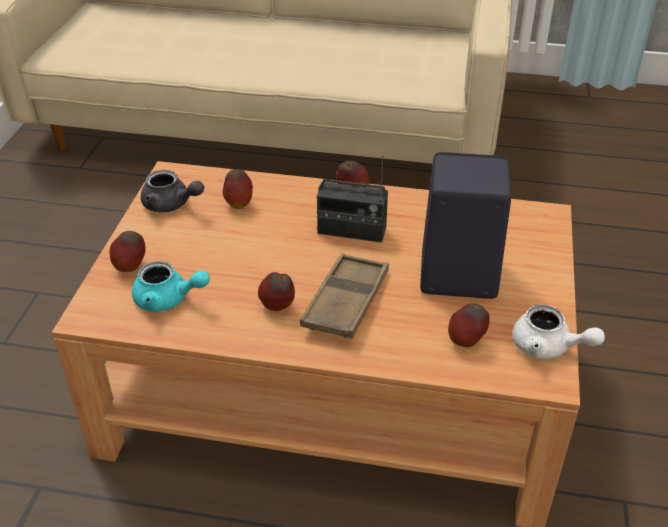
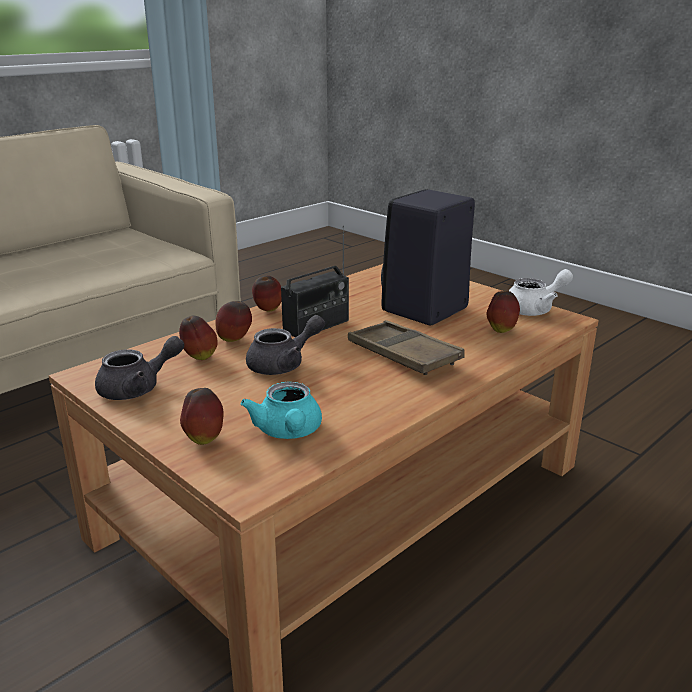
camera: 55 degrees left, 15 degrees down
(168, 300) = (288, 432): turquoise teapot -> turquoise teapot turned 120 degrees clockwise
(266, 248) = (284, 364): none -> grey teapot
(278, 307) = (373, 383): apple -> apple (235, 340)

